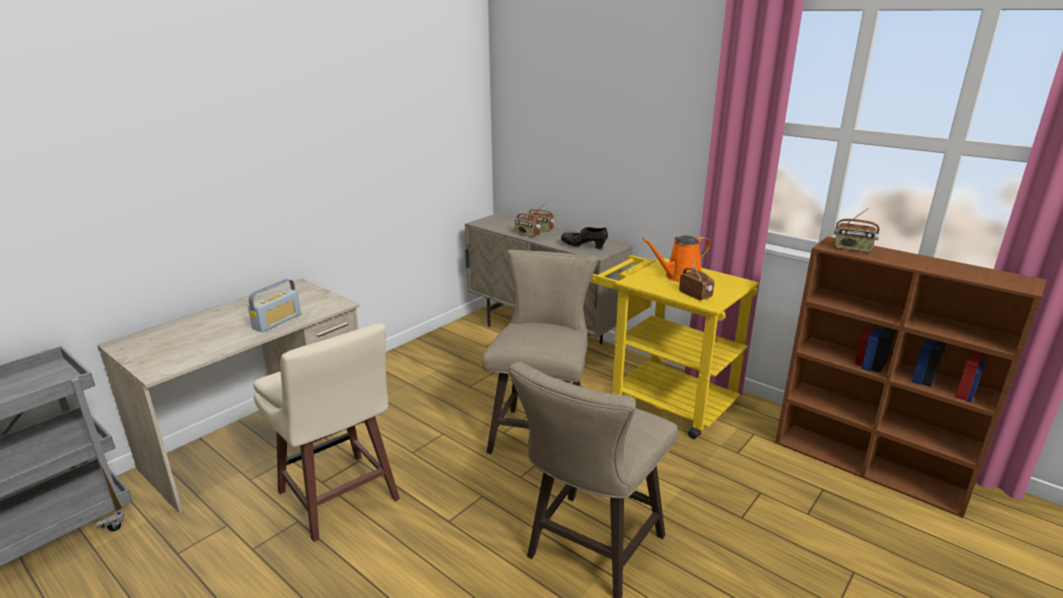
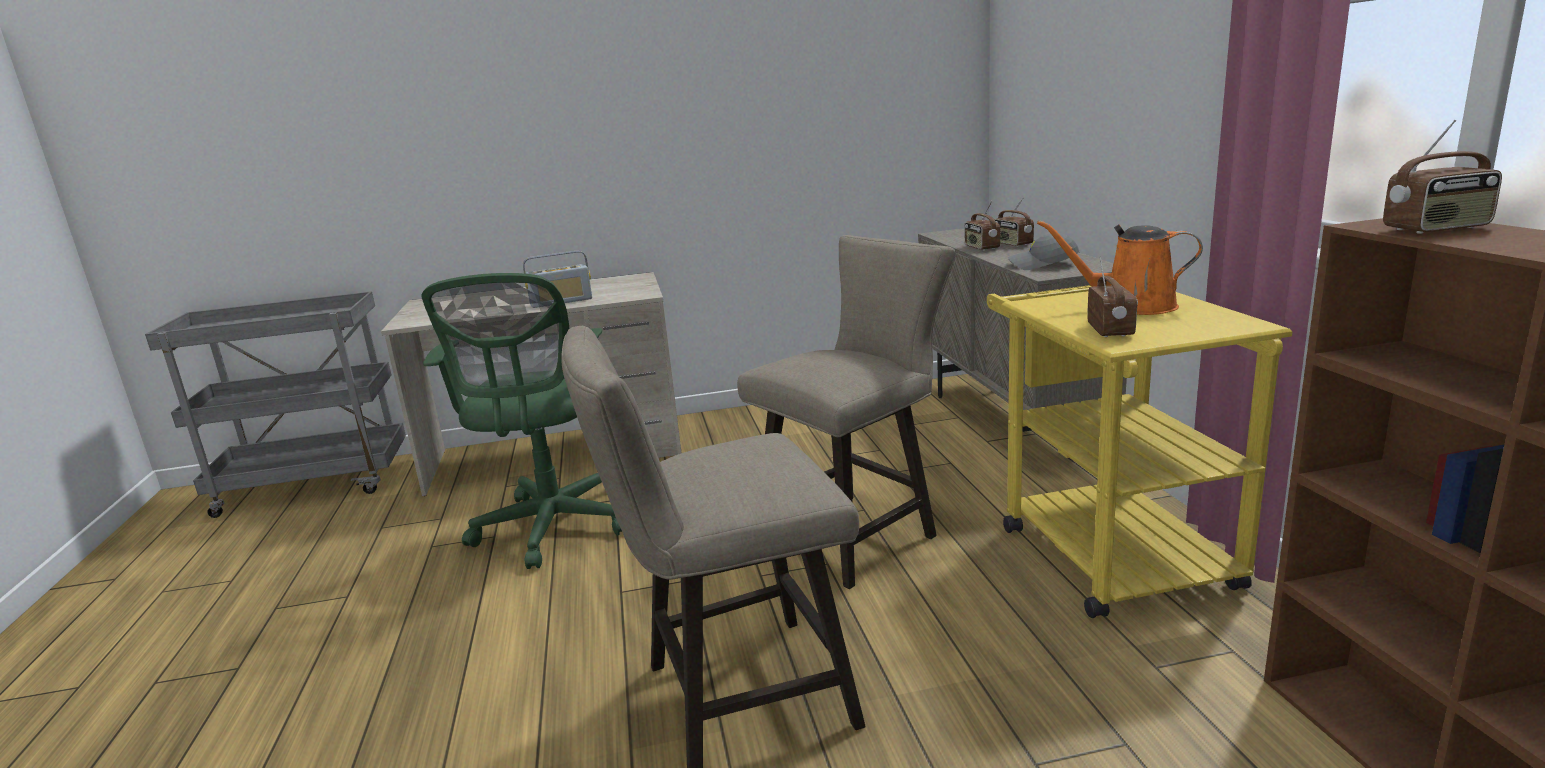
camera: 40 degrees right, 5 degrees down
(339, 498) = (552, 528): beige stool -> green office chair
(583, 246) = (1042, 264): black shoe -> grey cap
(852, 249) = (1437, 229): radio -> radio turned 75 degrees counterclockwise

